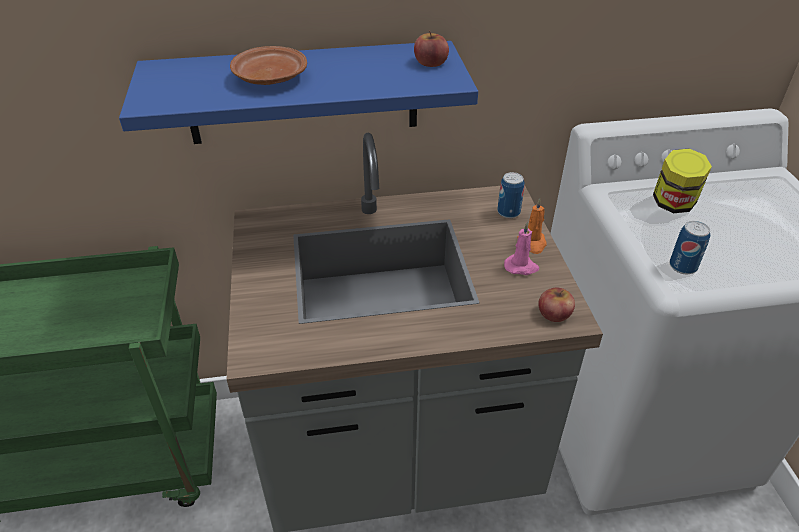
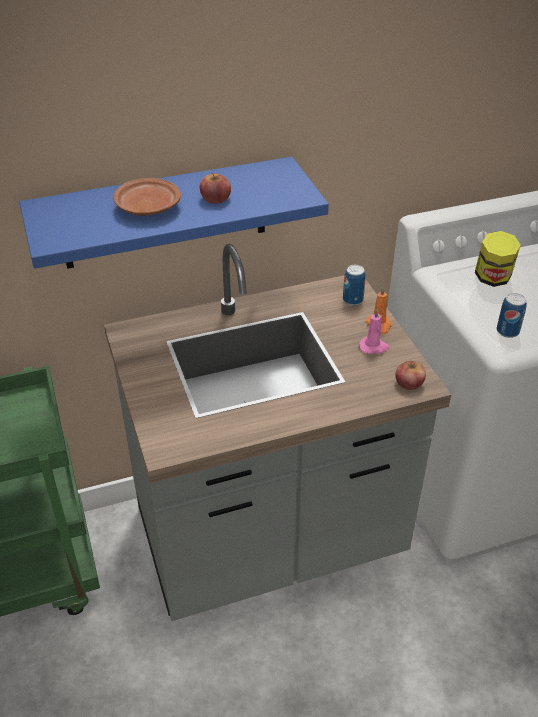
camera: 10 degrees left, 0 degrees up
(431, 62) = (281, 179): apple -> apple (215, 198)

